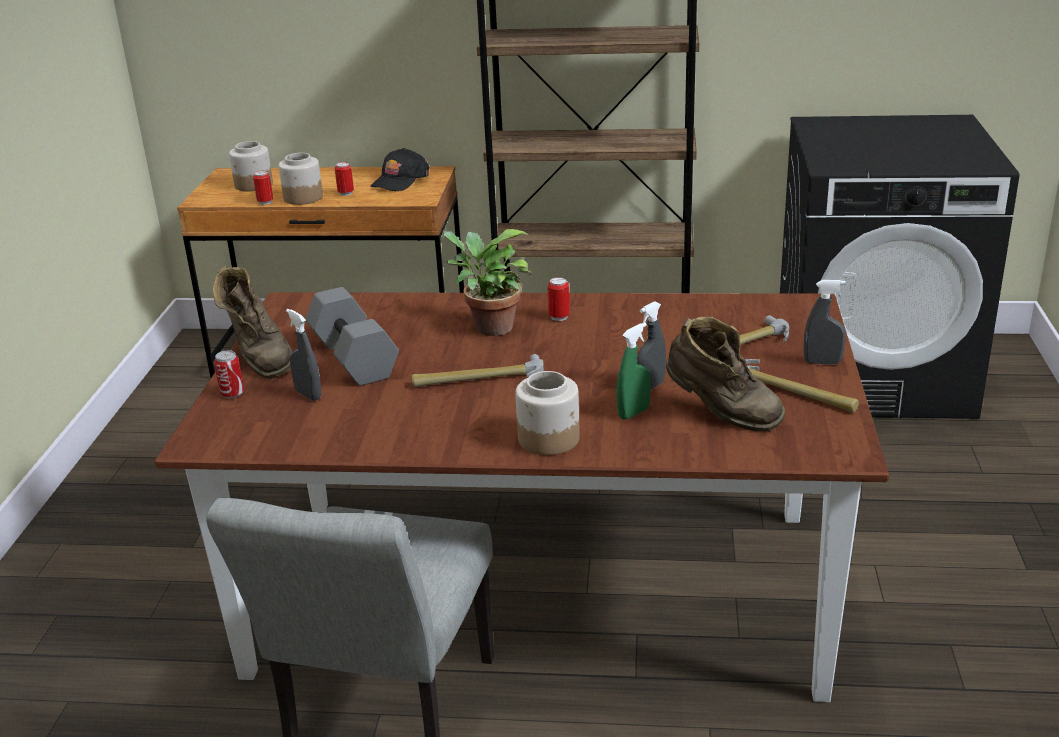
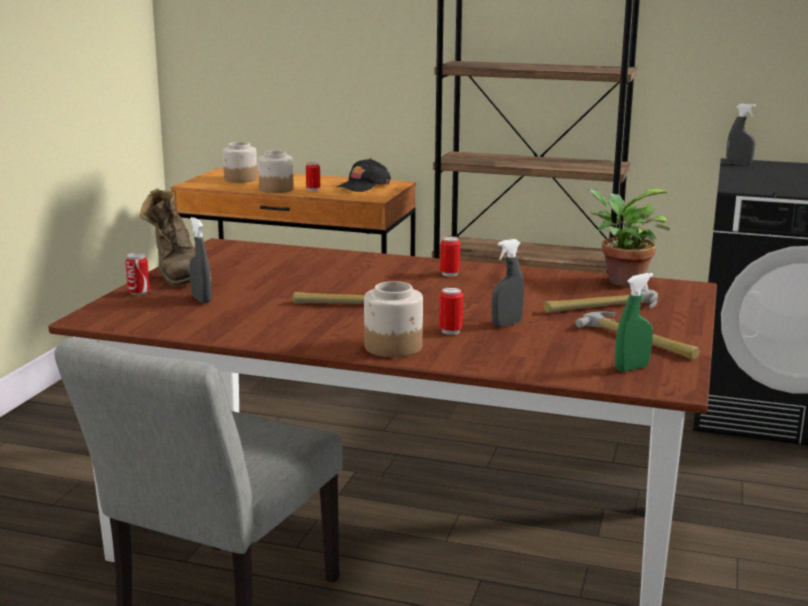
camera: 10 degrees right, 10 degrees down
(265, 202) = (243, 189): can -> can (450, 331)
(356, 358) = (256, 282): grey dumbbell -> none
(489, 327) = (383, 275): potted plant -> potted plant (621, 281)
(633, 413) = (481, 339): green spray bottle -> green spray bottle (632, 368)
(721, 414) = (563, 348): brown boot -> none
(822, 362) = (680, 325): grey spray bottle -> grey spray bottle (738, 164)

